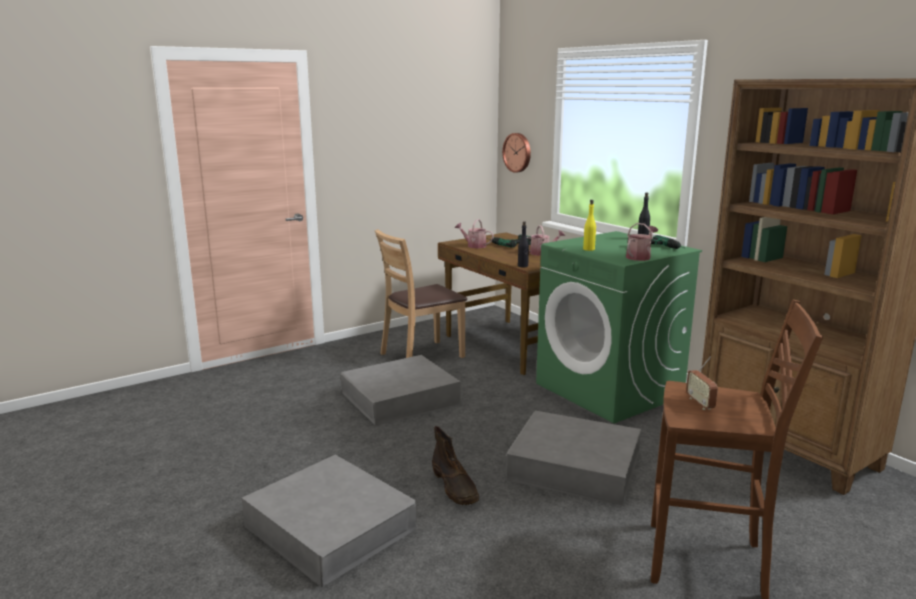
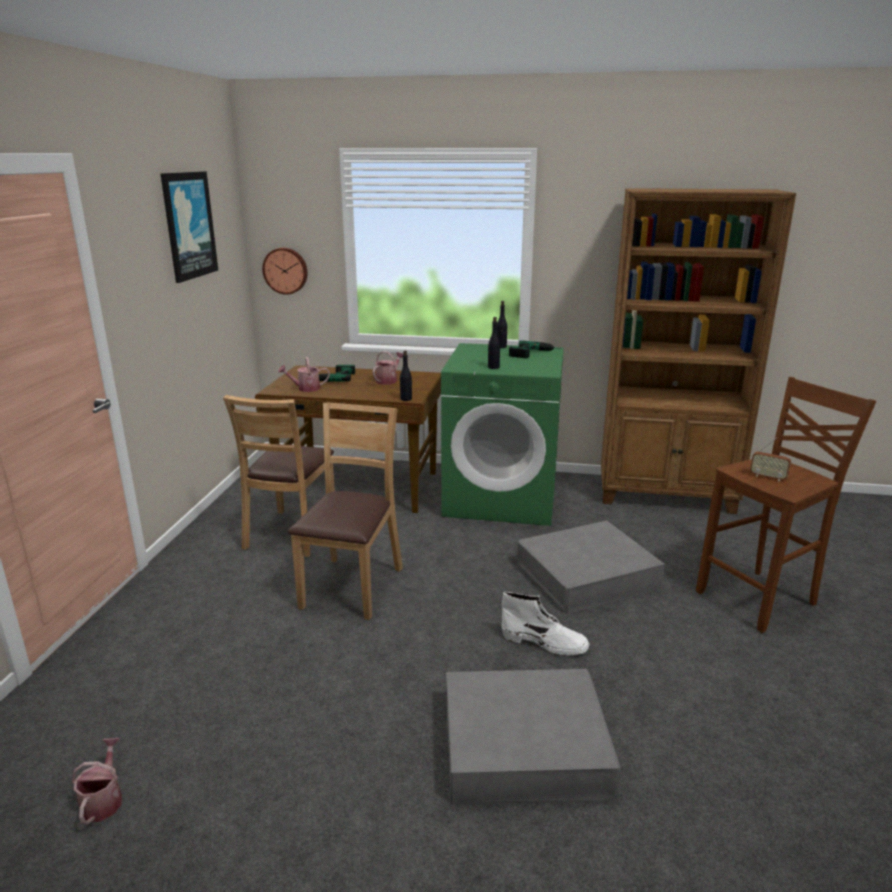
camera: 45 degrees left, 5 degrees up
(400, 398) = (352, 586): grey storage box -> brown chair
(423, 107) = (188, 225): none -> picture
(455, 487) = (545, 642): brown boot -> white boot
(588, 249) = (493, 367): yellow bottle -> black bottle
(639, 257) = (546, 365): watering can -> watering can (103, 800)

